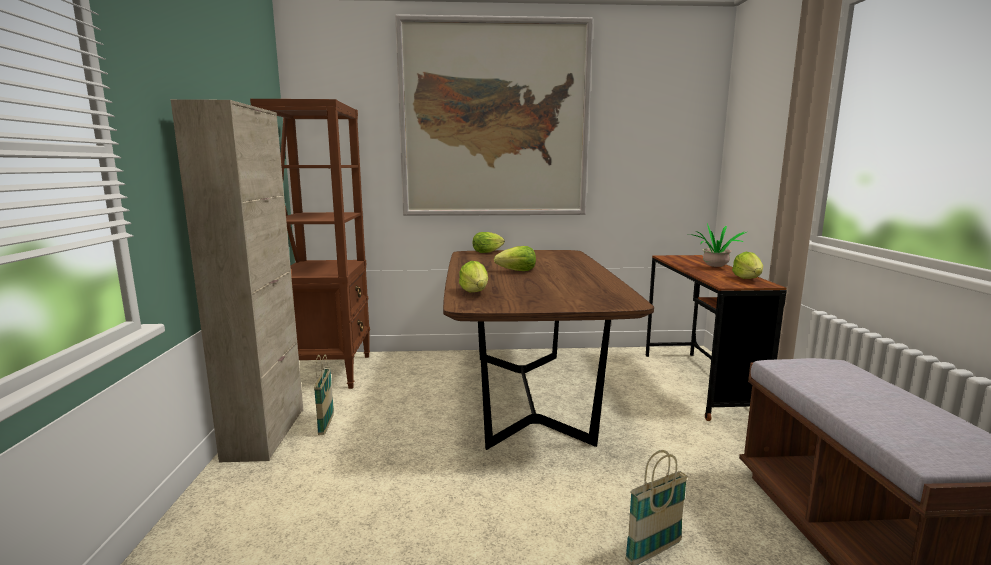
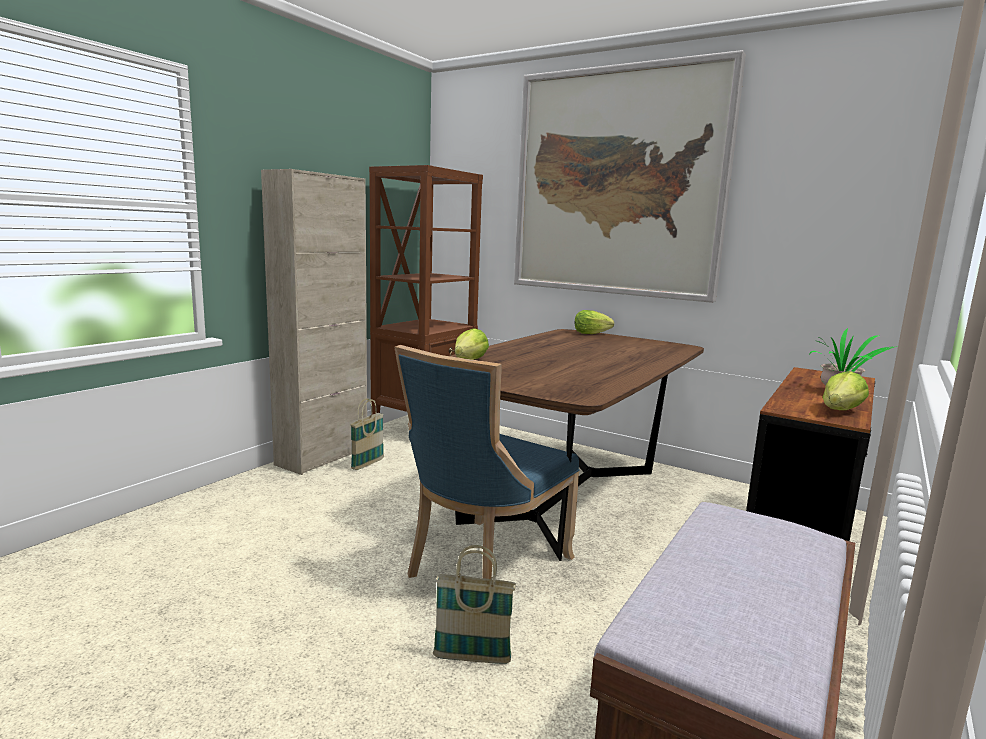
camera: 35 degrees right, 0 degrees up
(517, 271) = (564, 353): lettuce -> none
(556, 476) = (483, 567): none -> blue chair

